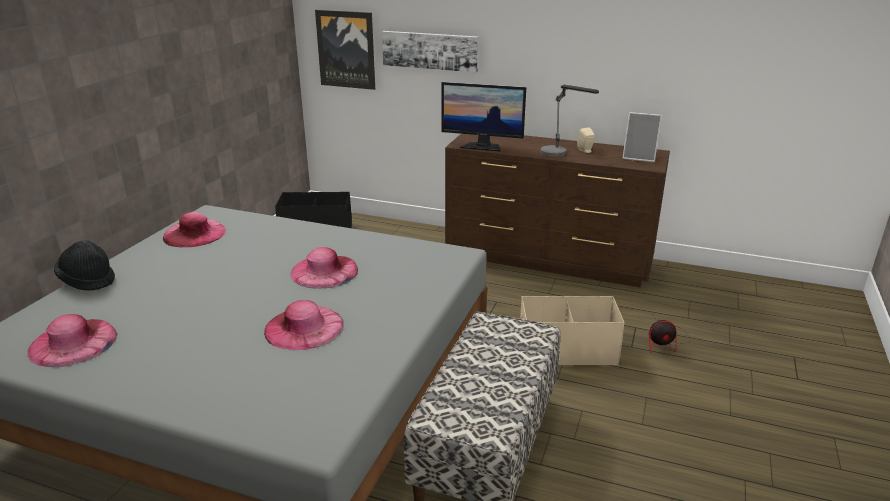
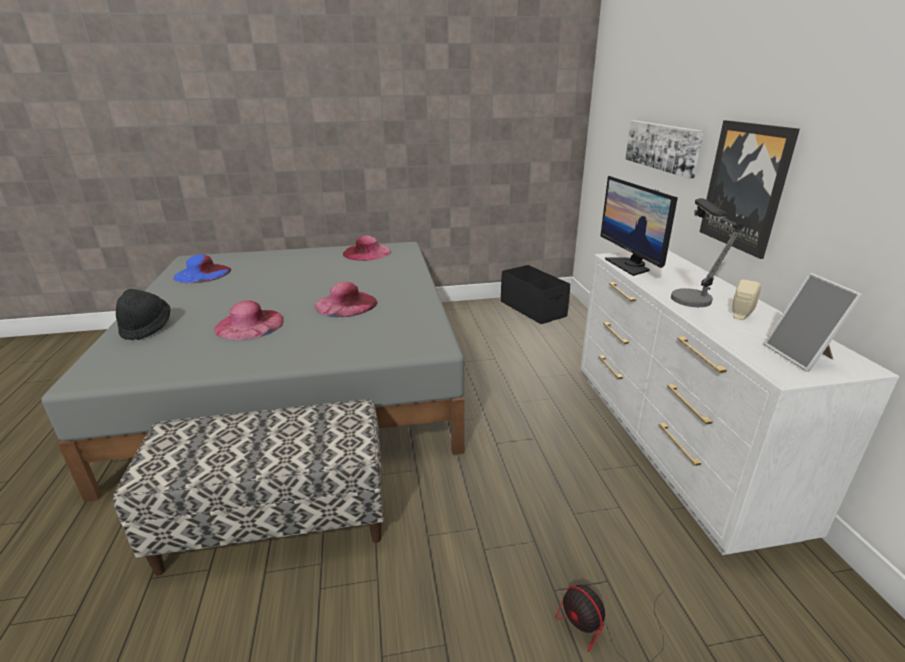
camera: 60 degrees right, 0 degrees up
(73, 342) = (202, 273): pink hat -> blue hat
(88, 280) = (279, 252): black hat -> black hat (146, 328)
(346, 49) = (610, 140): picture -> picture (746, 187)
(549, 259) = (672, 445): brown dresser -> white dresser
(567, 350) = (489, 526): beige storage box -> none

